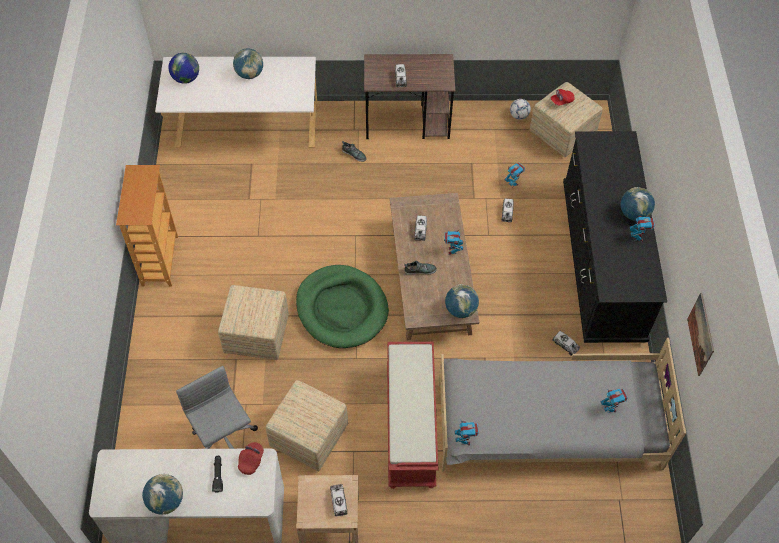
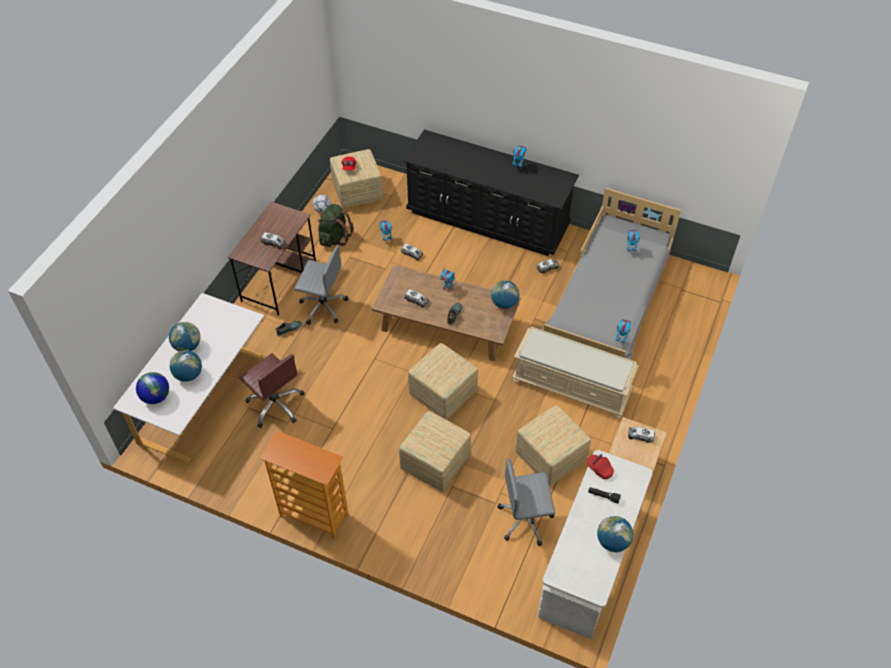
camera: 65 degrees left, 5 degrees down
(264, 182) = (276, 404): none -> brown office chair
(341, 308) = (442, 393): green dog bed -> ottoman
(396, 168) = (322, 306): none -> grey office chair
(411, 426) = (572, 386): red bench -> beige bench
(488, 140) = (334, 237): none -> green backpack
(634, 214) = (497, 160): globe -> globe (189, 375)
(700, 334) = (643, 149): picture -> none

